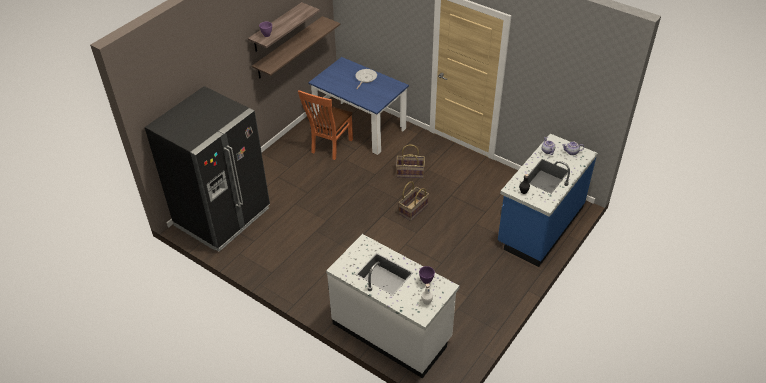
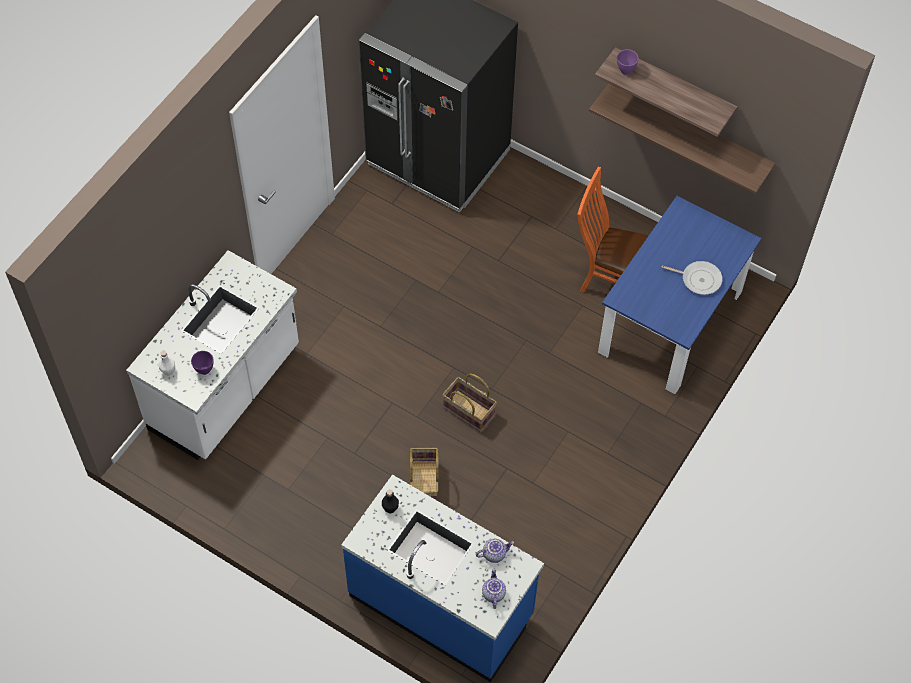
camera: 85 degrees right, 15 degrees up
(410, 172) = (558, 405): basket -> basket (425, 482)

